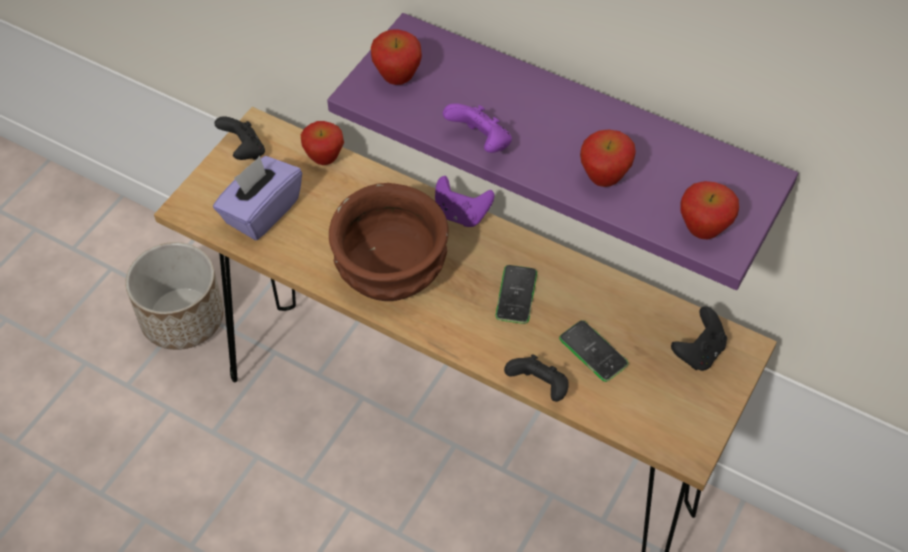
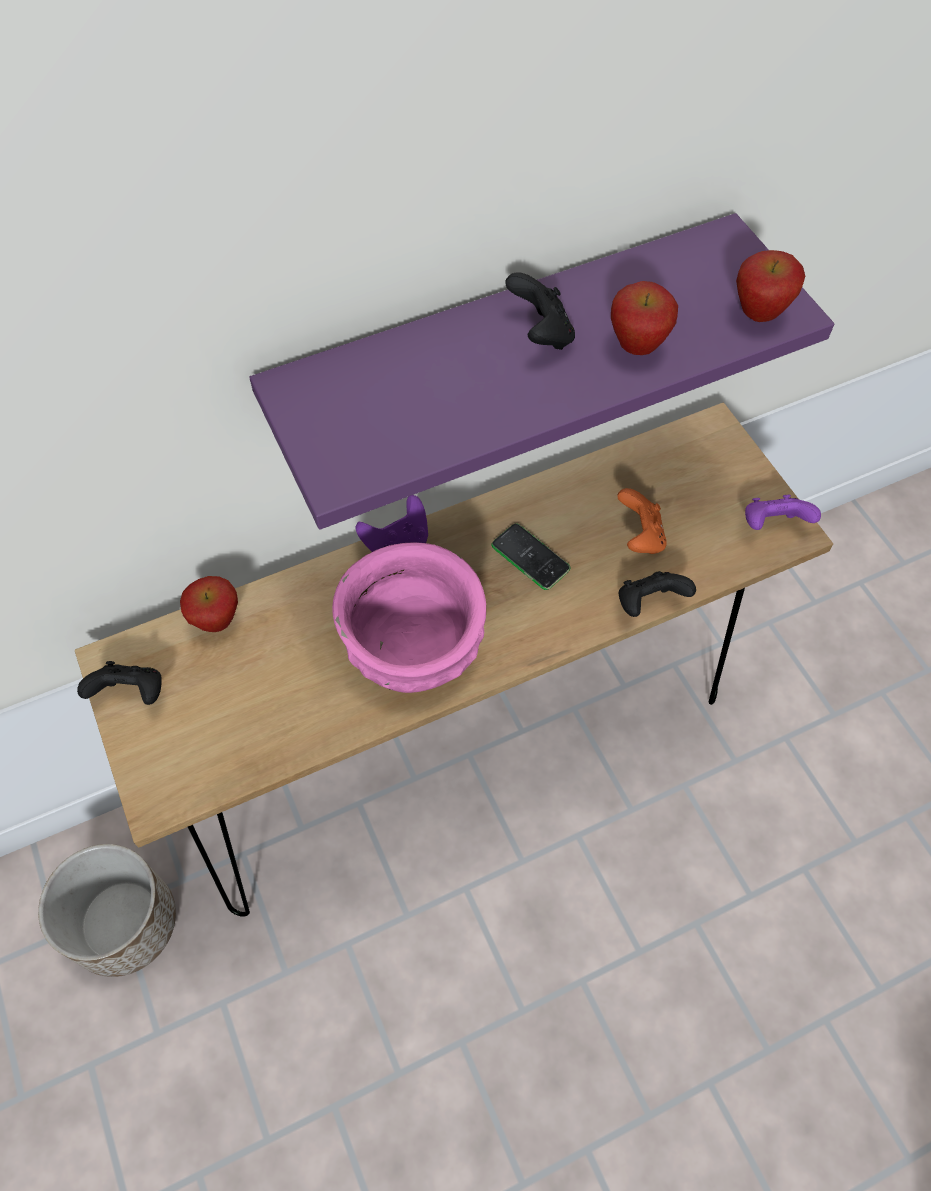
camera: 55 degrees left, 5 degrees up
(261, 212) = (233, 724): purple tissue box -> none
(392, 270) = (416, 645): brown bowl -> pink bowl
(397, 79) = (347, 434): apple -> none
(480, 143) = (506, 415): purple game controller -> purple game controller (772, 525)
(593, 351) = (639, 536): phone -> orange game controller
(698, 352) = (696, 461): black game controller -> black game controller (541, 334)

